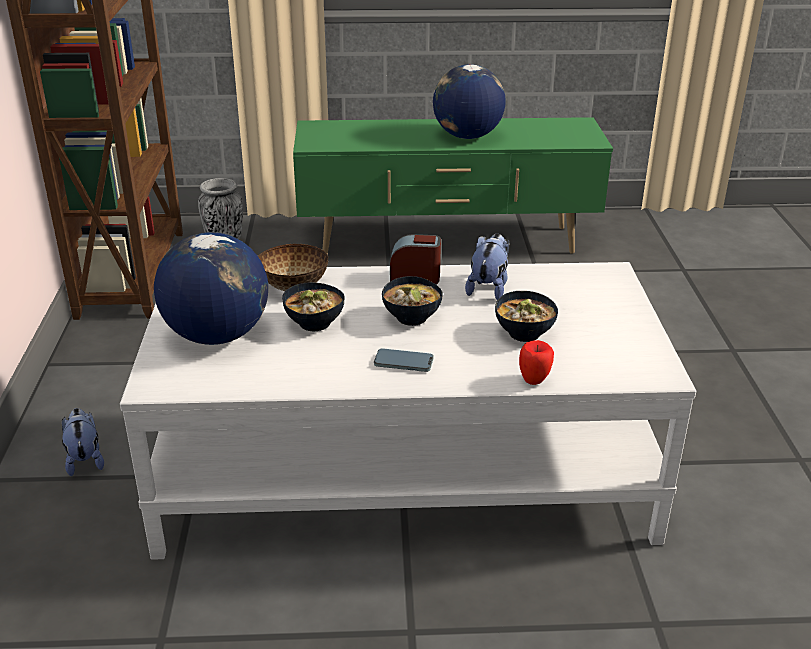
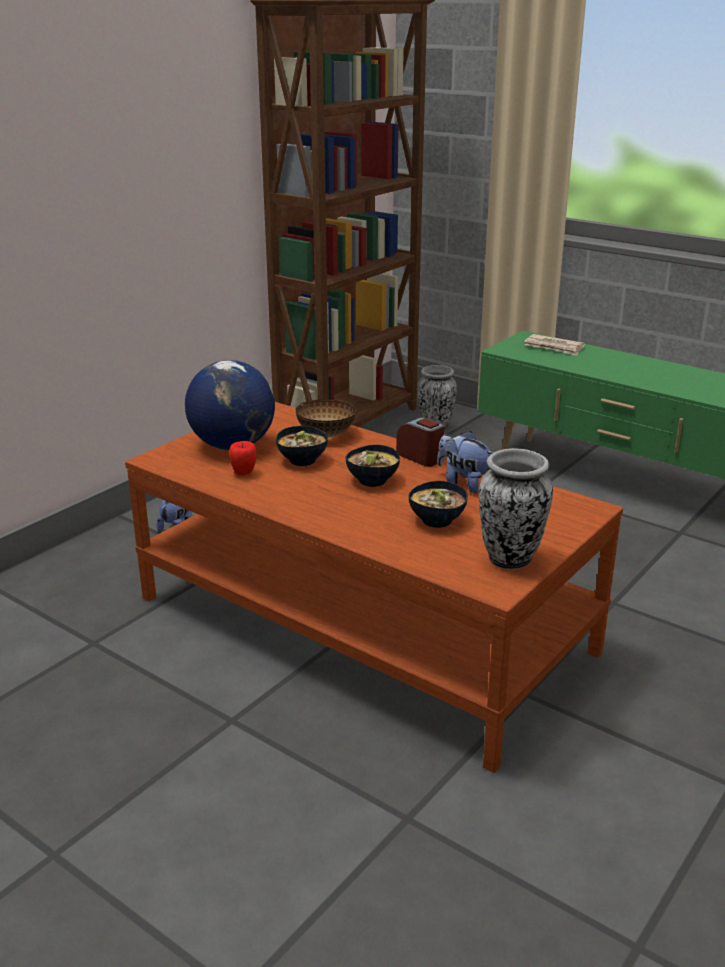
camera: 40 degrees right, 5 degrees down
(351, 130) = (554, 347): none -> newspaper
(403, 363) = (318, 504): phone -> none
(403, 471) = (361, 624): white coffee table -> brown coffee table
(467, 136) = (651, 376): globe -> none
(489, 288) = (464, 483): plush toy -> plush toy turned 105 degrees counterclockwise
(534, 380) = (389, 551): apple -> apple (243, 473)
(630, 343) = (510, 559): none -> vase

